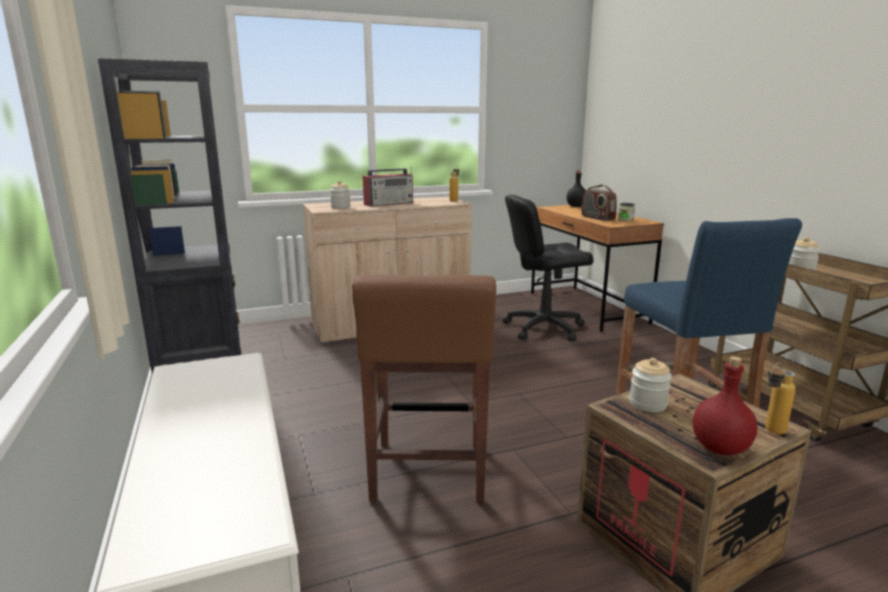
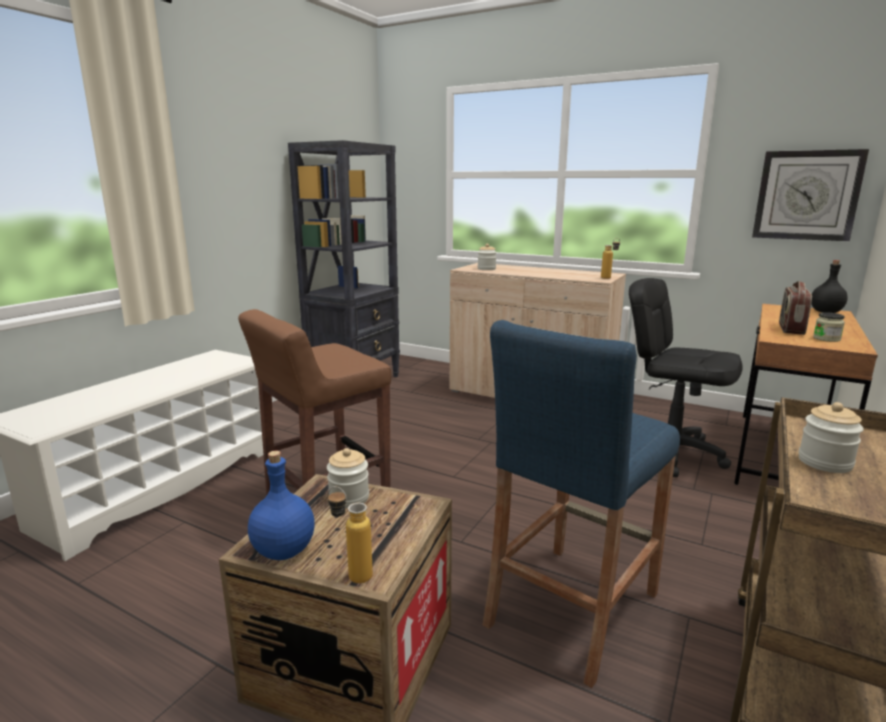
camera: 50 degrees right, 0 degrees up
(389, 203) = (537, 272): radio -> none
(548, 126) = (807, 195): none -> wall clock
(720, 449) = (282, 551): red bottle -> blue bottle

